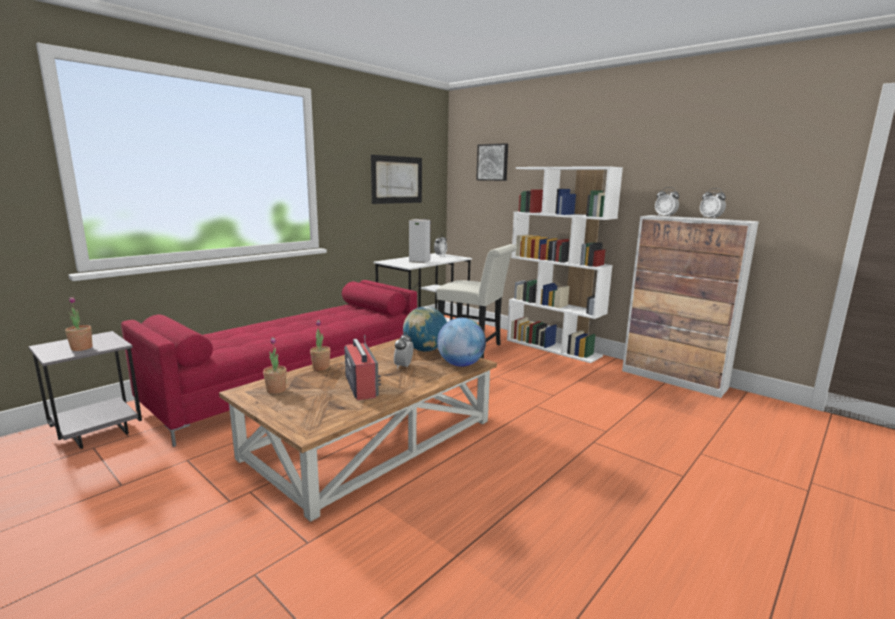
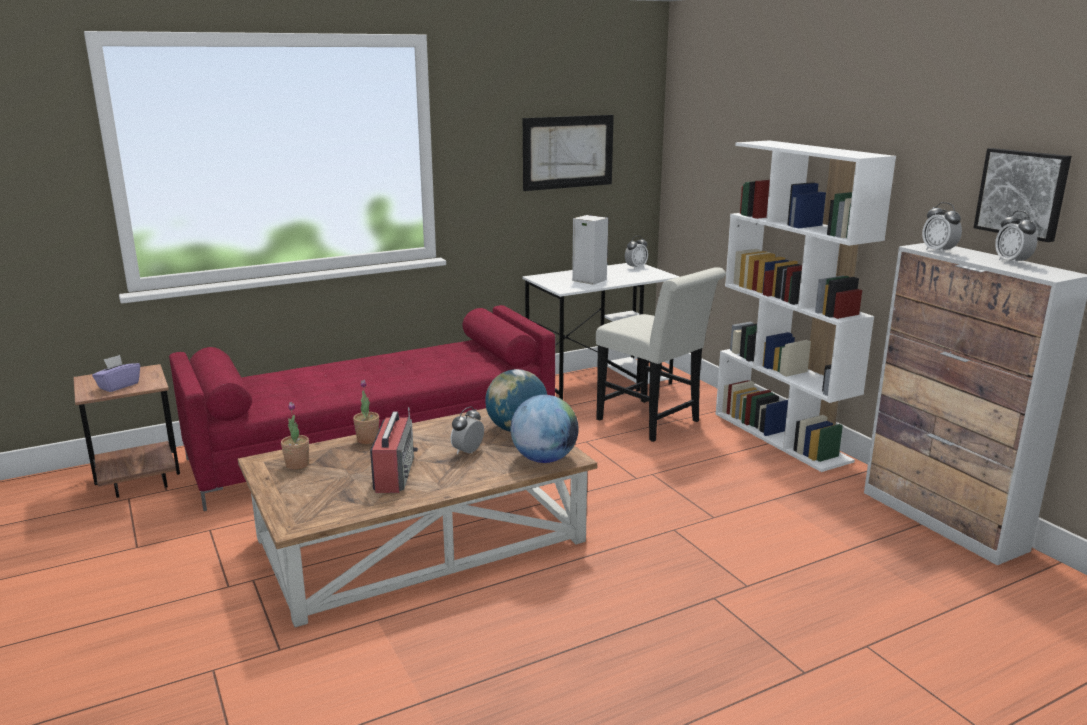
camera: 20 degrees right, 5 degrees up
(81, 348) = (118, 386): potted plant -> purple tissue box
(97, 433) = (139, 482): grey side table -> brown side table
(493, 162) = (722, 124): picture -> picture (1023, 193)

